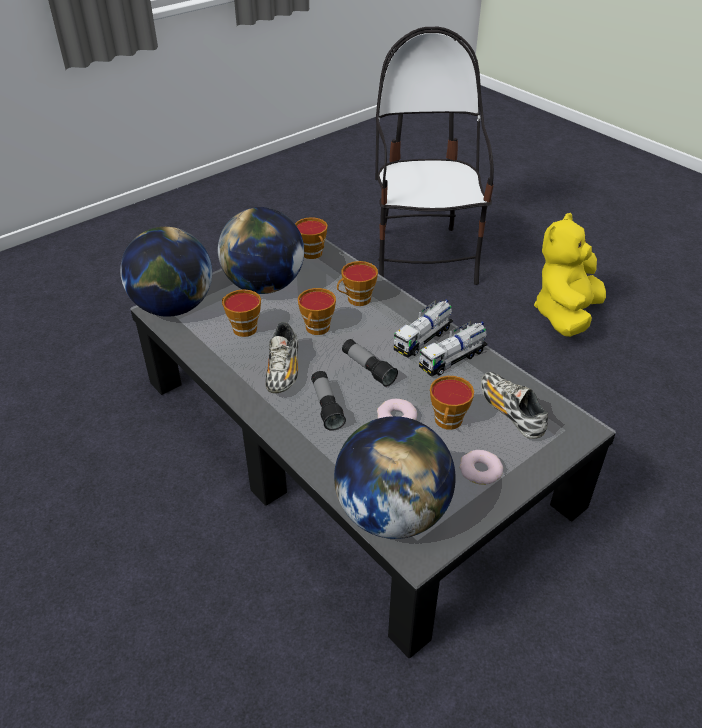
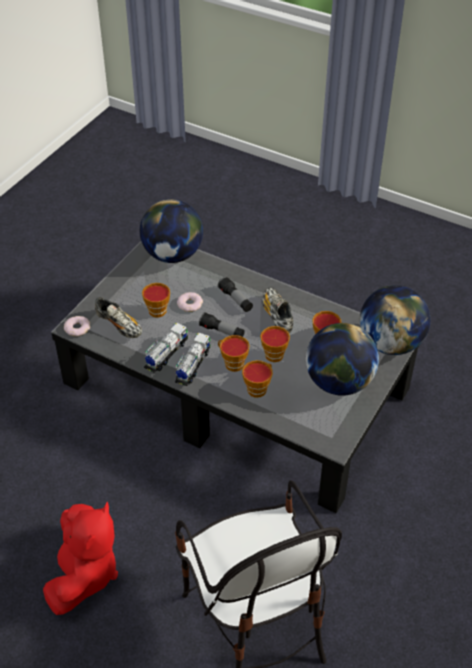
camera: 160 degrees right, 5 degrees up
(313, 254) = (321, 430): cup -> cup (232, 363)
(480, 471) = (131, 286): donut -> donut (77, 328)
(565, 315) = (84, 573): yellow plush toy -> red plush toy

